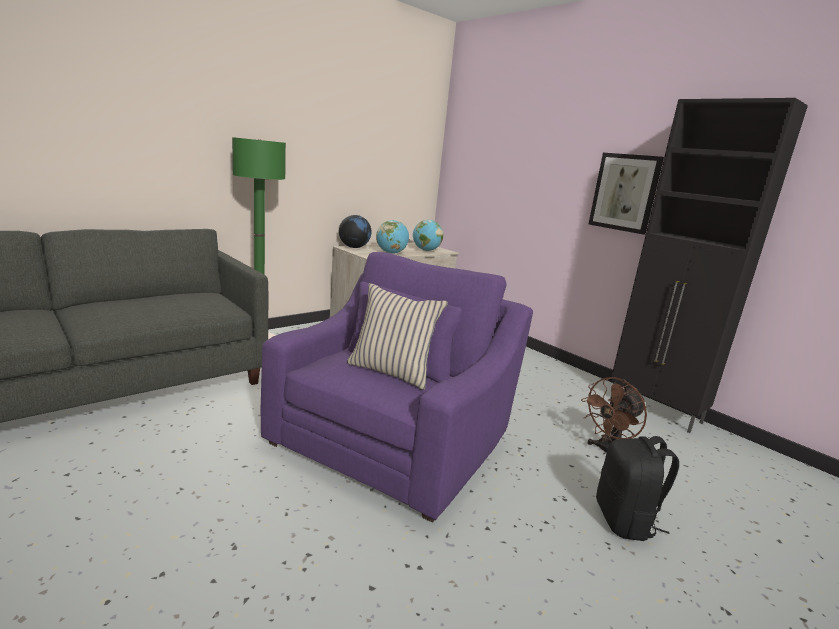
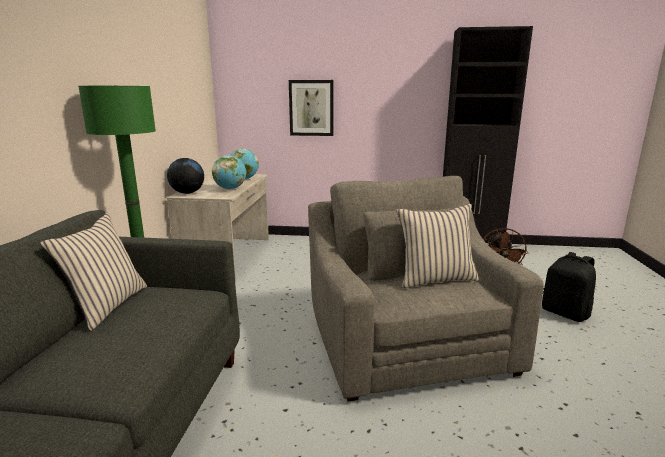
camera: 40 degrees left, 0 degrees up
(175, 294) = (107, 306): none -> beige pillow
(392, 440) = (407, 342): purple armchair -> grey armchair
(624, 192) = (411, 99): picture -> picture (311, 108)

